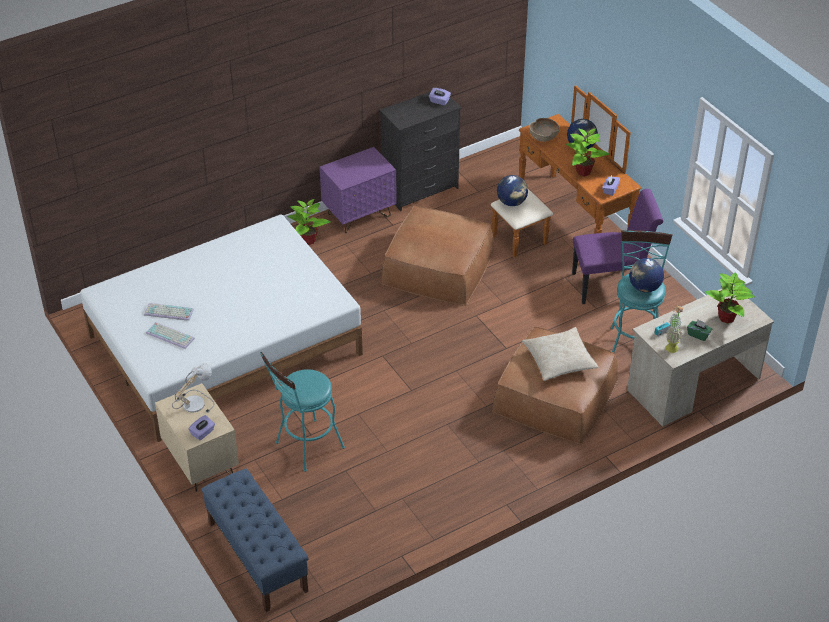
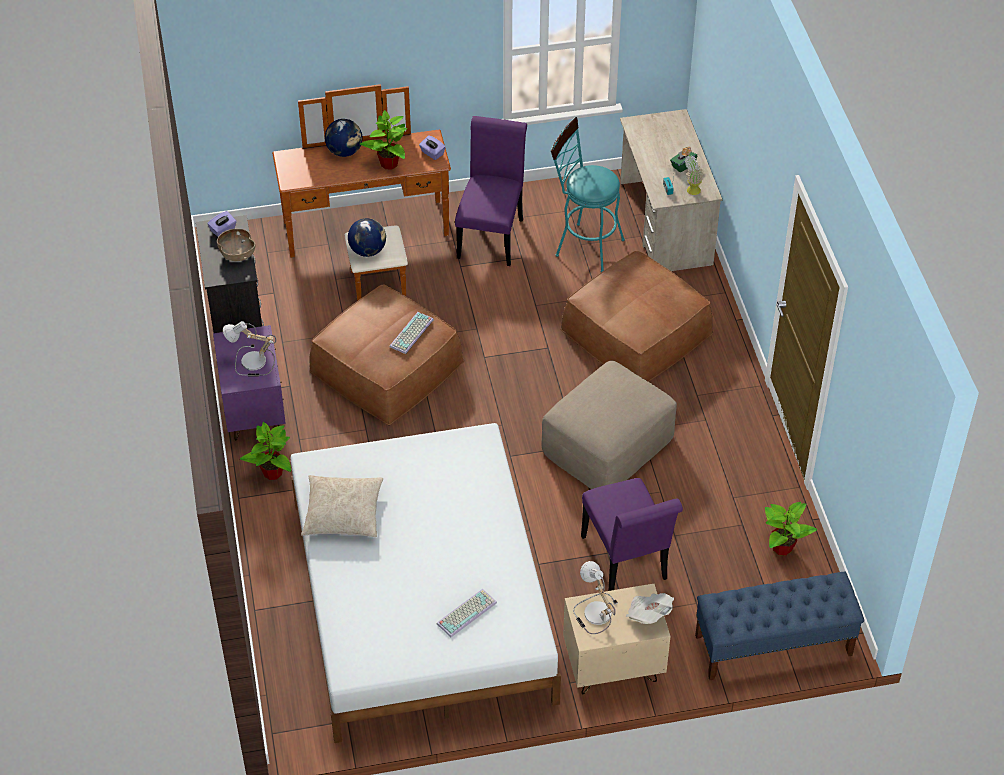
camera: 70 degrees left, 5 degrees up
(168, 312) = (423, 607): keyboard -> keyboard (412, 334)
(202, 433) = (648, 614): purple tissue box -> newspaper
(305, 448) = (626, 563): turquoise stool -> purple chair
(354, 171) = (251, 363): none -> table lamp
(422, 408) = (608, 444): none -> beige ottoman
(543, 137) = (309, 176): brown bowl -> brown bowl (237, 254)
(559, 360) = (632, 293): beige pillow -> beige pillow (343, 513)
(644, 288) = (598, 179): globe -> none
(727, 318) = (667, 138): potted plant -> potted plant (782, 547)

